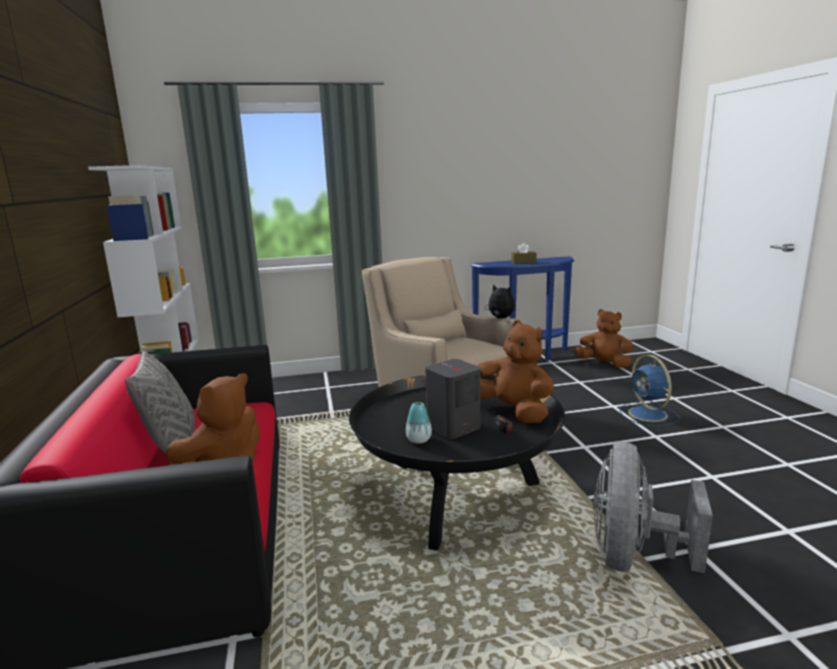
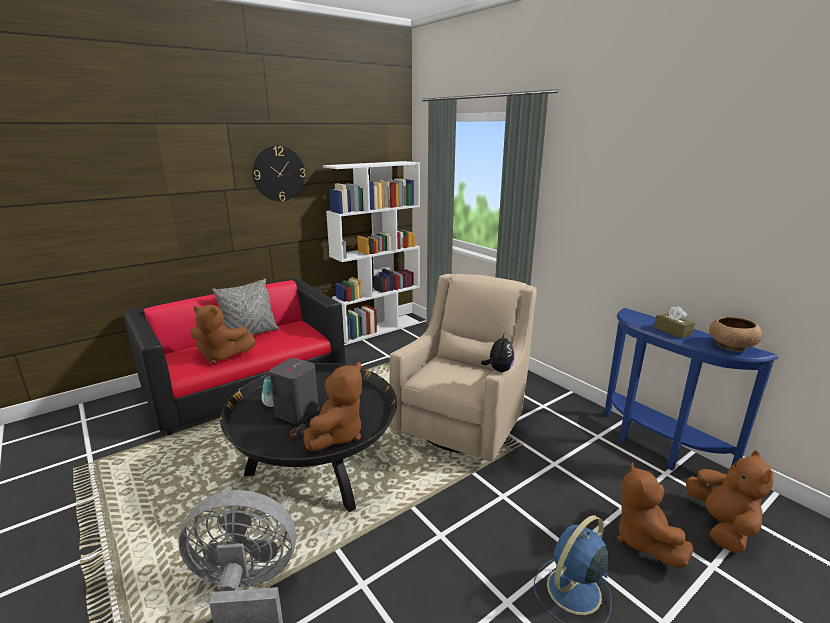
camera: 65 degrees right, 5 degrees up
(50, 177) = (278, 173): none -> wall clock
(555, 259) = (730, 346): none -> brown bowl
(610, 385) = (643, 540): none -> brown plush toy

